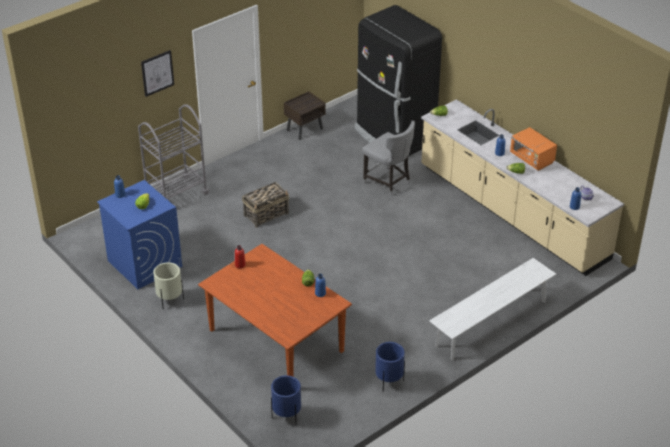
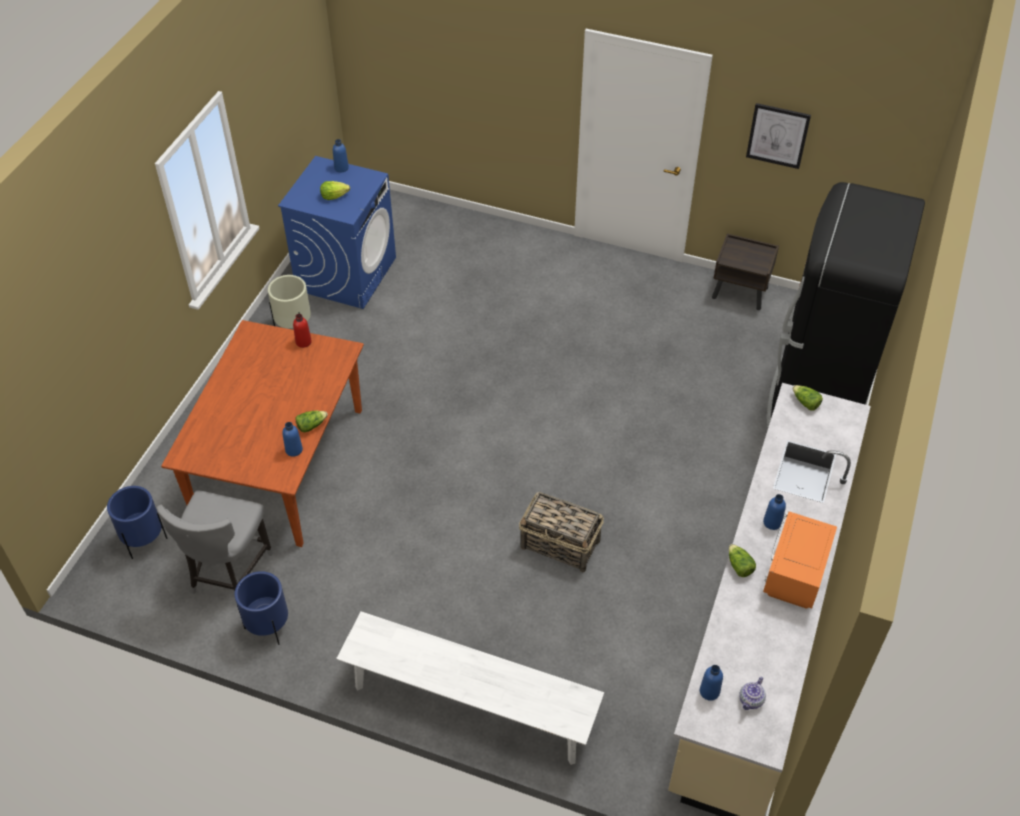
camera: 60 degrees right, 10 degrees up
(157, 73) = (516, 58): picture -> picture (778, 135)
(176, 194) = (497, 238): grey cart -> none
(266, 214) = (525, 339): basket -> basket (561, 545)
(388, 183) = (701, 436): grey chair -> grey chair (228, 573)

